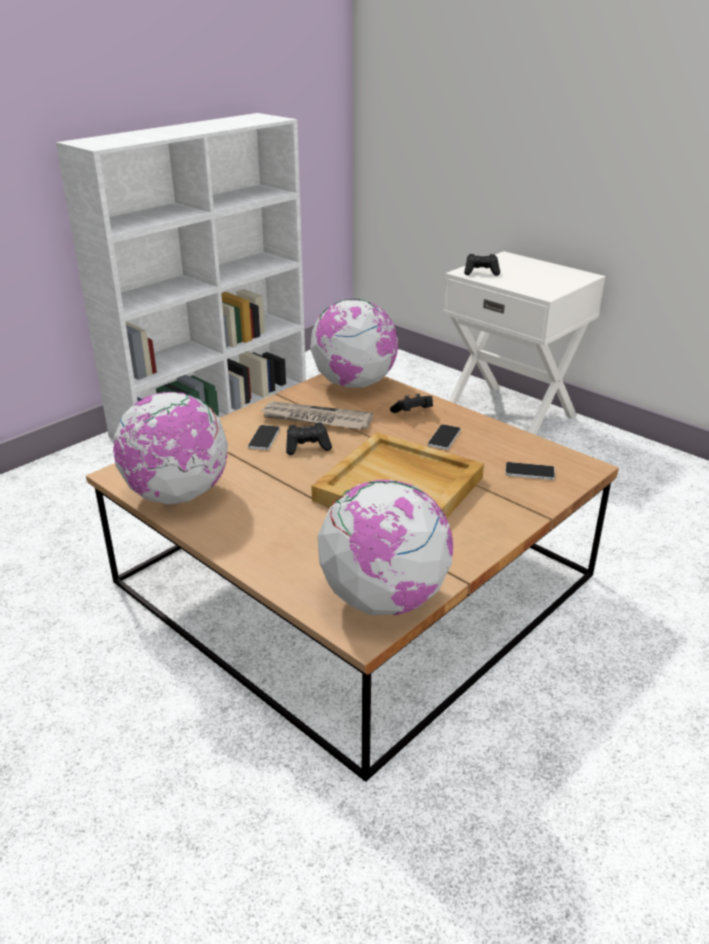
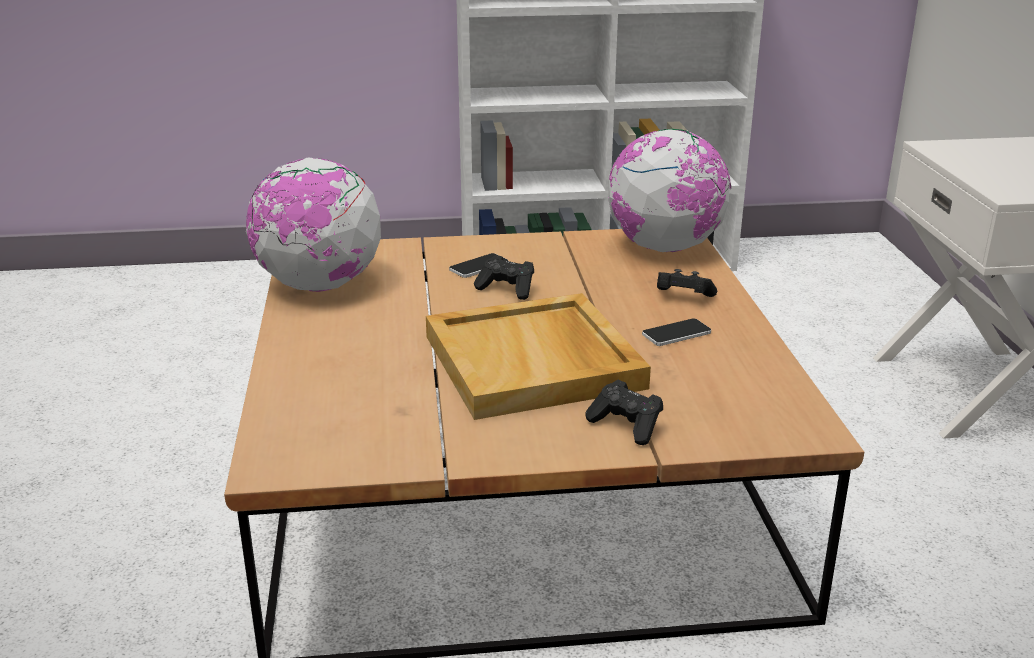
camera: 40 degrees right, 5 degrees down
(315, 419) = (561, 267): newspaper -> none
(384, 598) = (339, 449): globe -> none
(481, 272) = (958, 151): black game controller -> black game controller (626, 426)
(529, 472) = (722, 406): phone -> none

